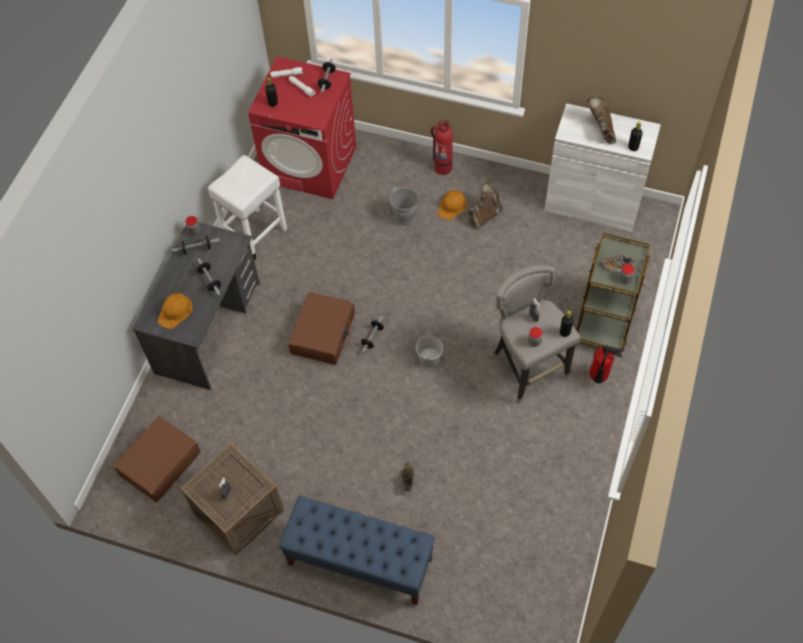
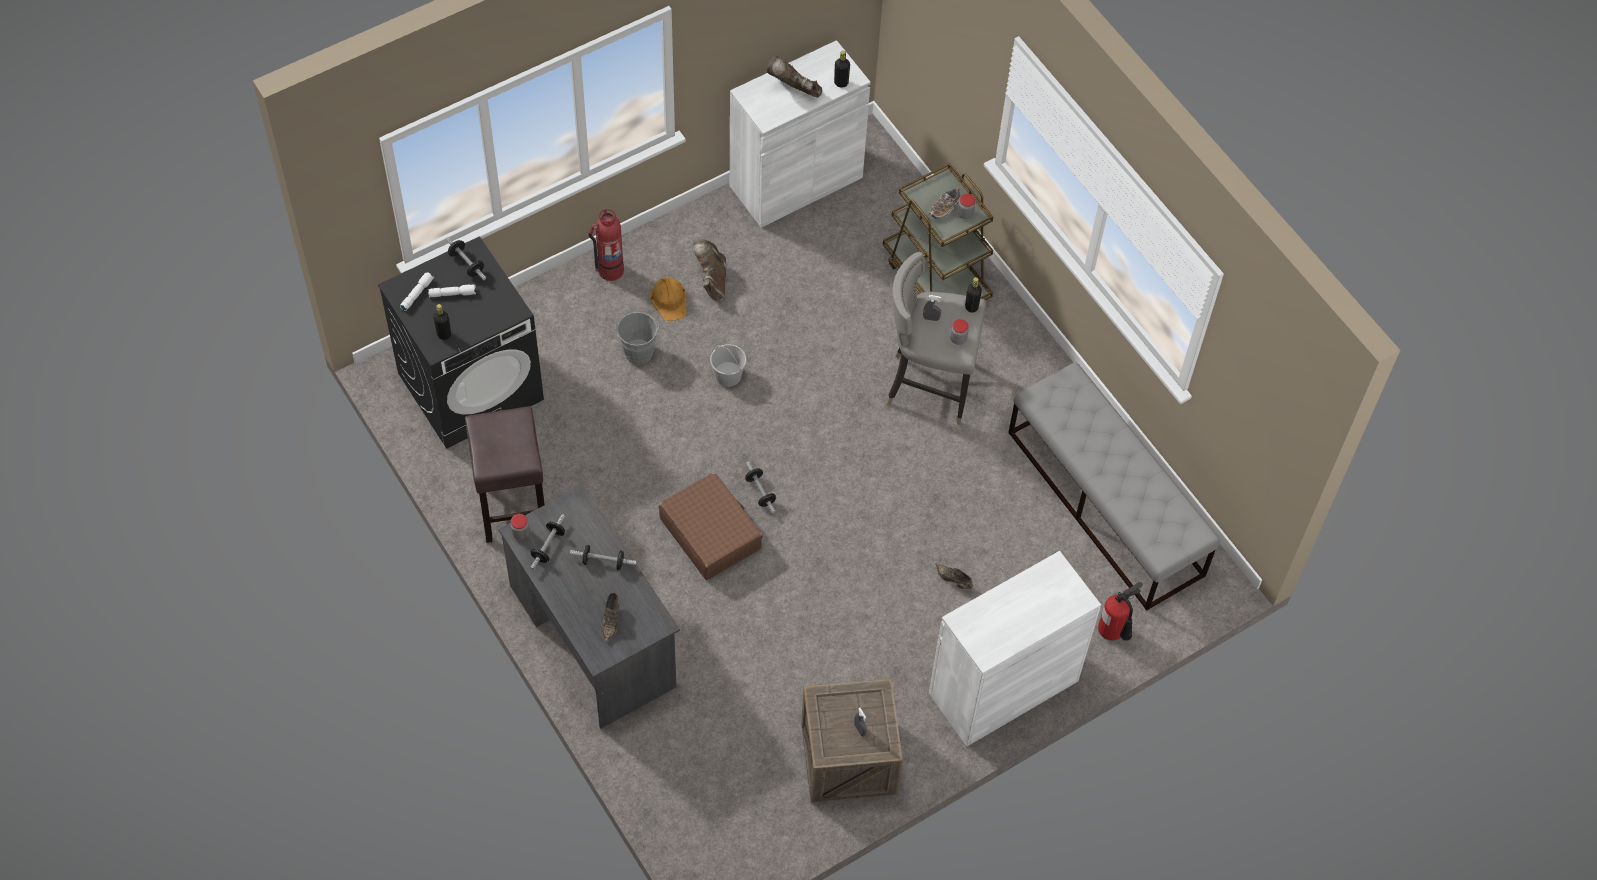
camera: 55 degrees left, 0 degrees up
(160, 464) = (721, 796): brown suitcase -> none
(175, 311) = (611, 620): orange hard hat -> brown shoe
(255, 233) = (512, 505): white stool -> brown stool
(310, 164) = (471, 386): red washing machine -> black washing machine
(359, 561) = (1003, 687): blue bench -> white cabinet
(429, 359) = (836, 461): white bucket -> white bucket (728, 375)
(544, 525) = (1105, 504): none -> grey bench
(599, 378) = (997, 337): fire extinguisher -> fire extinguisher (1114, 633)

